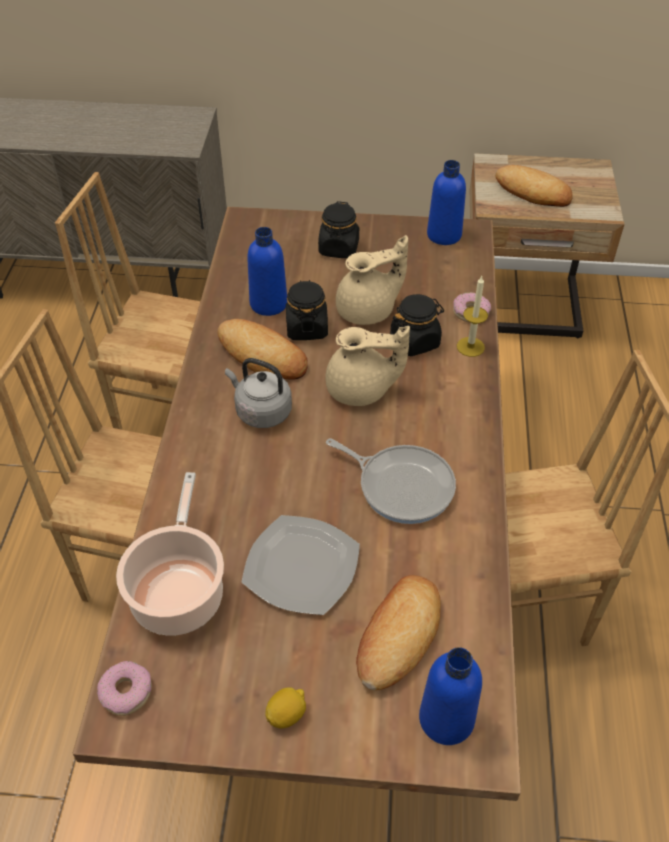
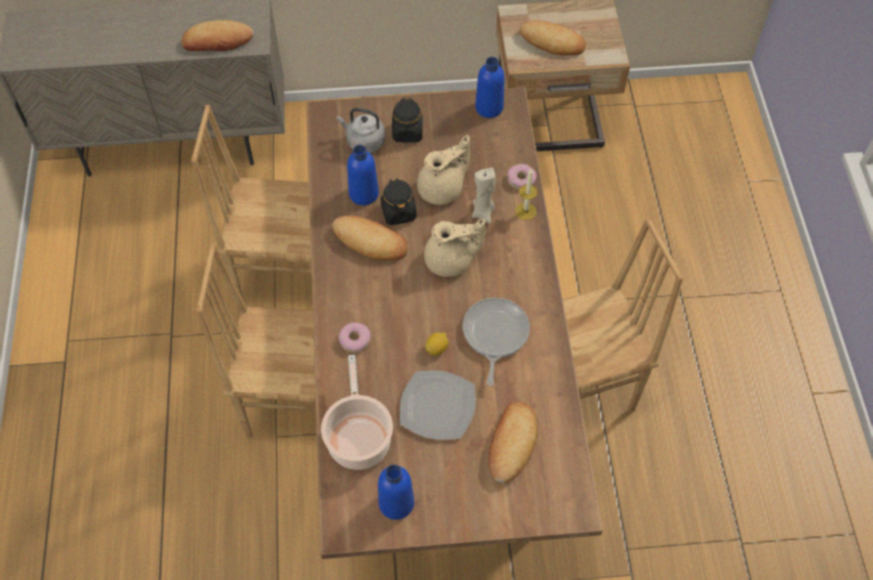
camera: 10 degrees left, 10 degrees up
(126, 692) = (343, 510): donut -> donut (355, 340)
(145, 140) = (217, 41): none -> bread
(261, 411) = (381, 290): grey kettle -> grey kettle (363, 142)
(286, 714) = (450, 507): lemon -> lemon (437, 348)
(401, 485) = (494, 335): frying pan -> frying pan turned 105 degrees counterclockwise
(415, 341) = (483, 212): black jar -> beige candle
(446, 719) = (551, 493): blue bottle -> blue bottle (396, 503)

